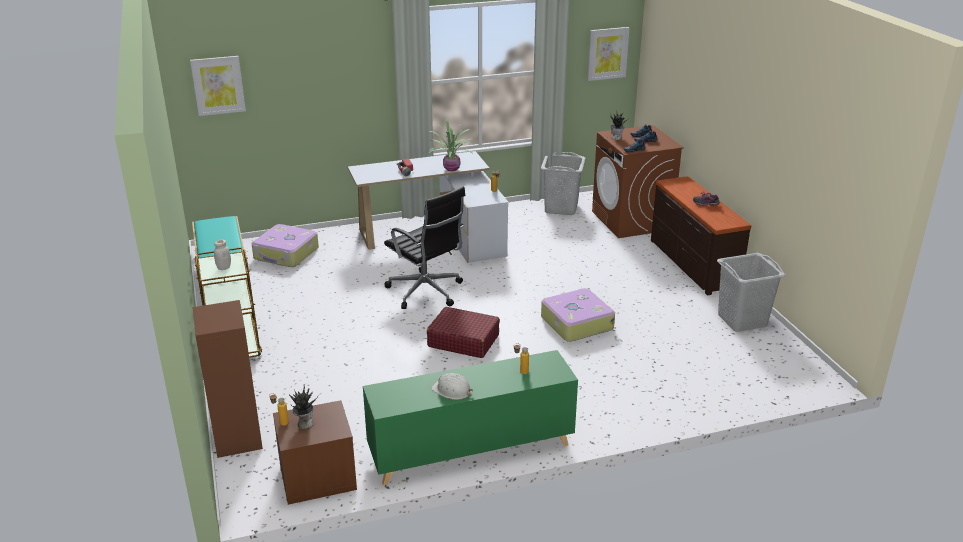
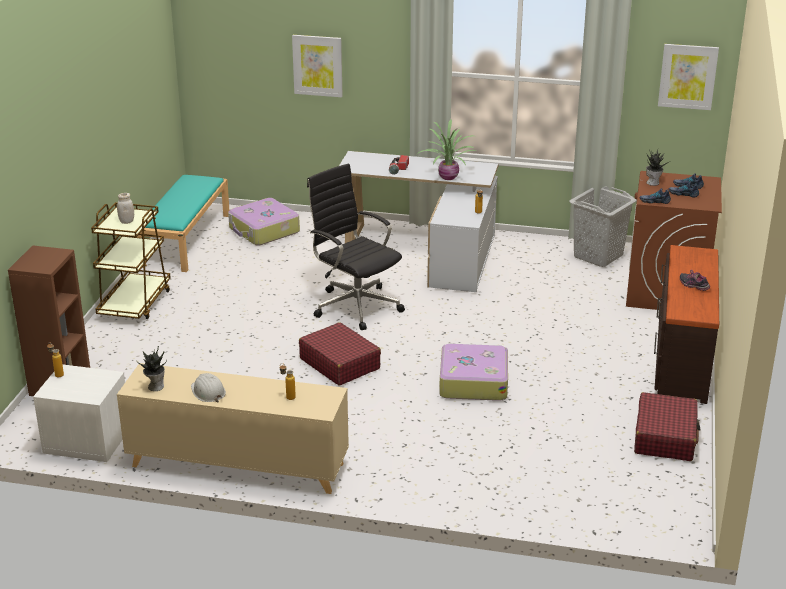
camera: 30 degrees right, 0 degrees up
(218, 85) = (226, 38): picture -> picture (317, 65)
(304, 424) = (74, 381): potted plant -> potted plant (155, 386)
(317, 479) = (86, 441): brown nightstand -> white nightstand
(426, 292) = (355, 305): black office chair -> black office chair turned 150 degrees clockwise
(470, 450) = (237, 465): green cabinet -> beige cabinet
(741, 320) = (665, 437): grey laundry basket -> red suitcase

